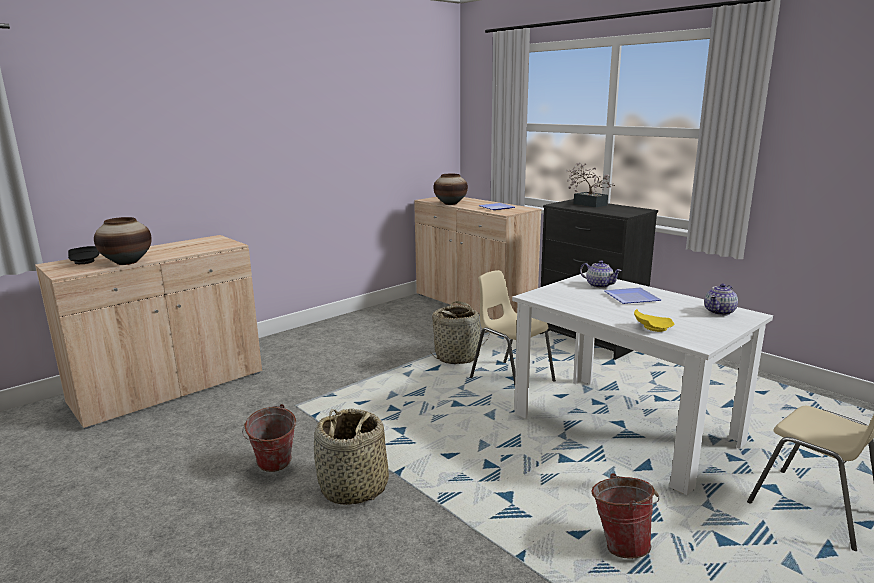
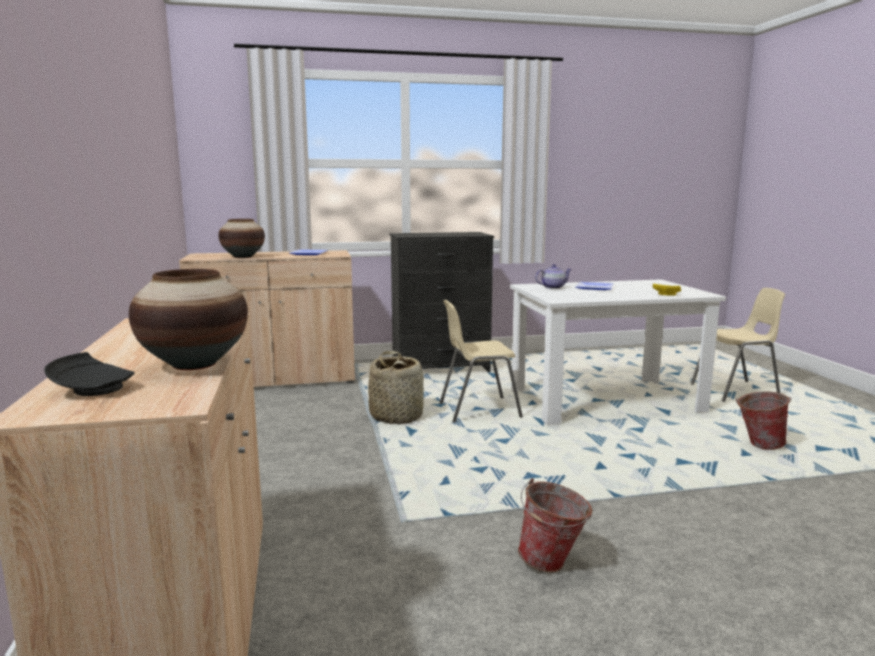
camera: 60 degrees left, 5 degrees down
(354, 488) = (631, 524): basket -> none
(587, 204) = (421, 234): potted plant -> none
(720, 312) = (646, 283): teapot -> none

